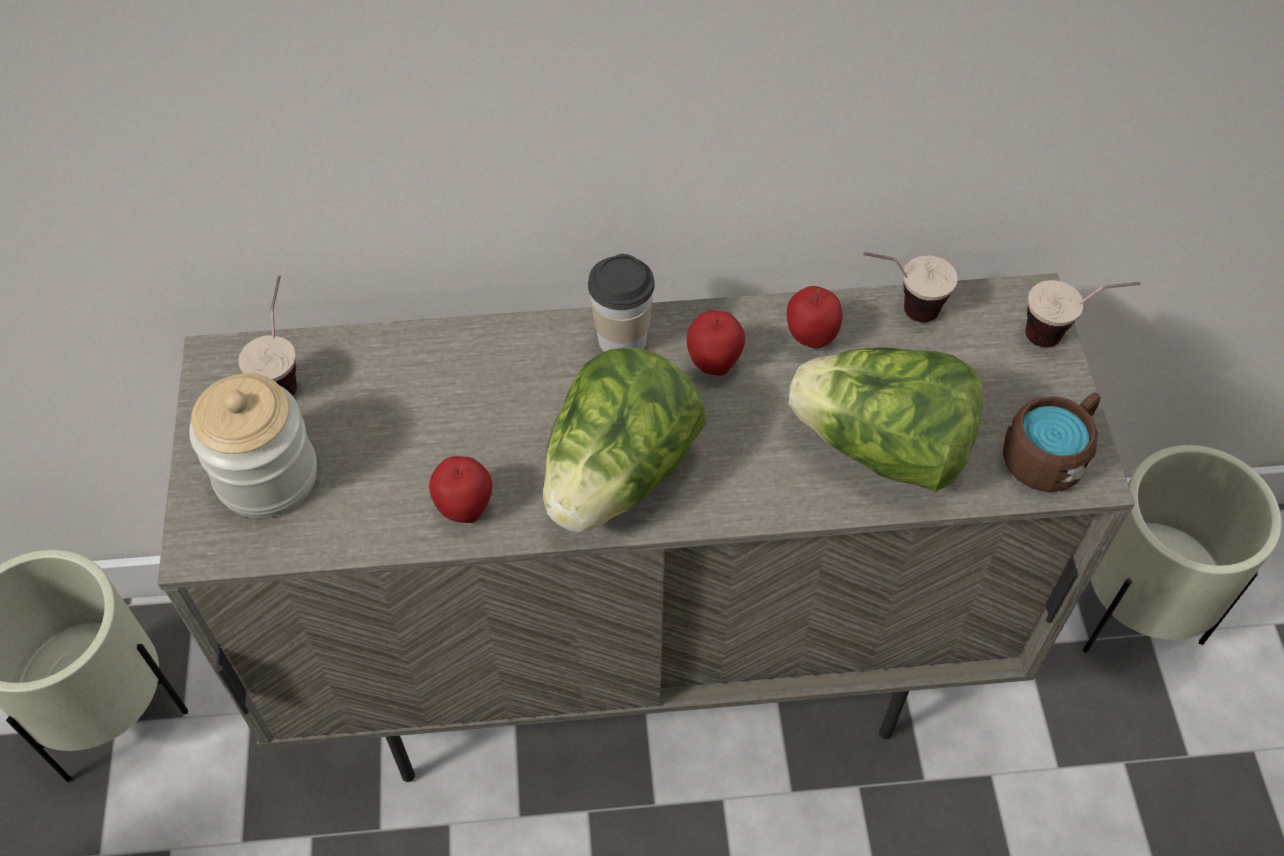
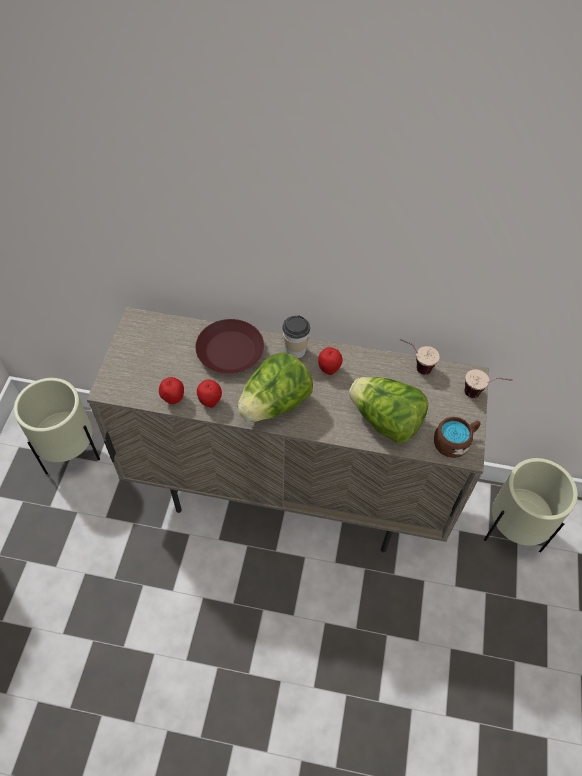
camera: 15 degrees right, 0 degrees up
(267, 476) = (139, 369): jar -> none
(284, 371) = (159, 330): cup -> none
(472, 380) = (230, 351): none -> brown plate
(810, 339) = (372, 369): apple -> apple (173, 399)

